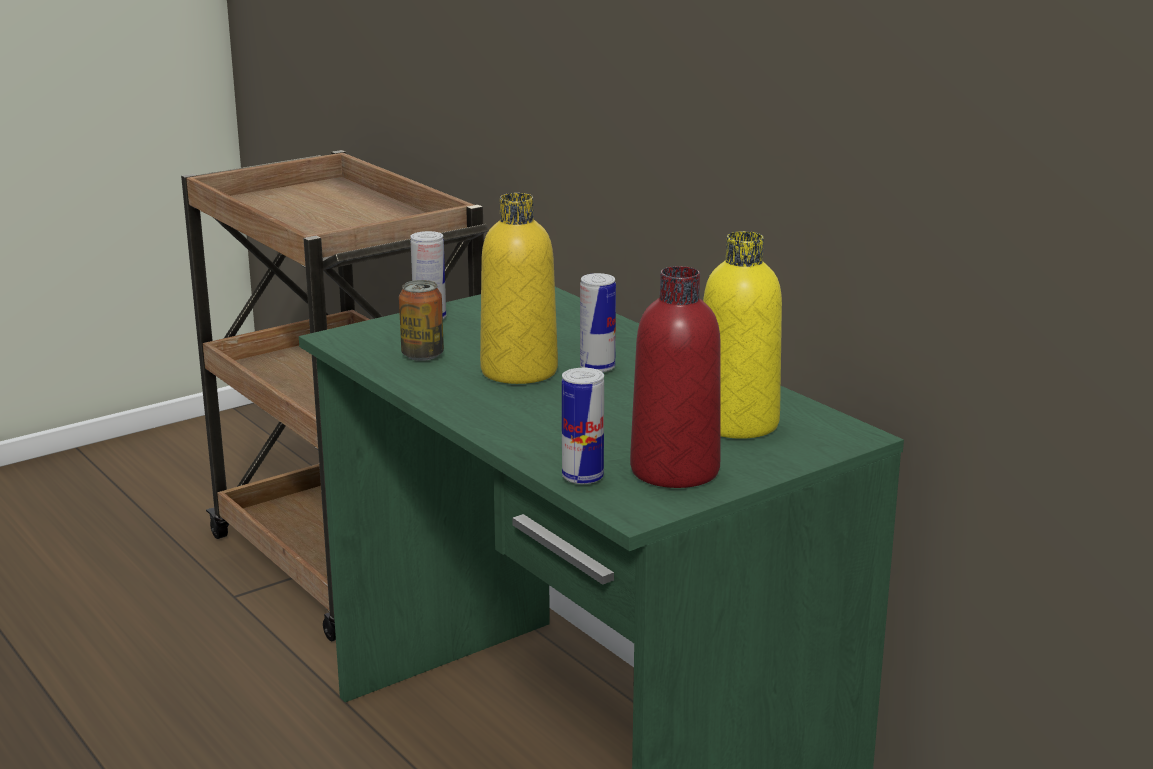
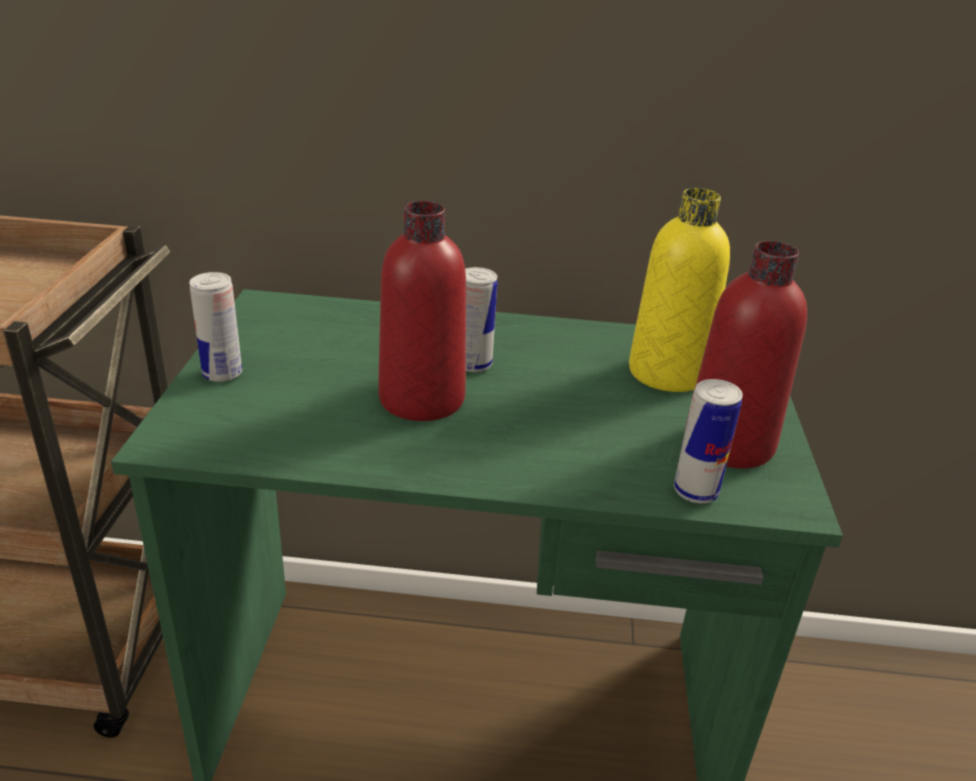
camera: 50 degrees left, 10 degrees up
(422, 355) = (300, 422): can -> none
(519, 371) = (421, 399): yellow bottle -> red bottle

